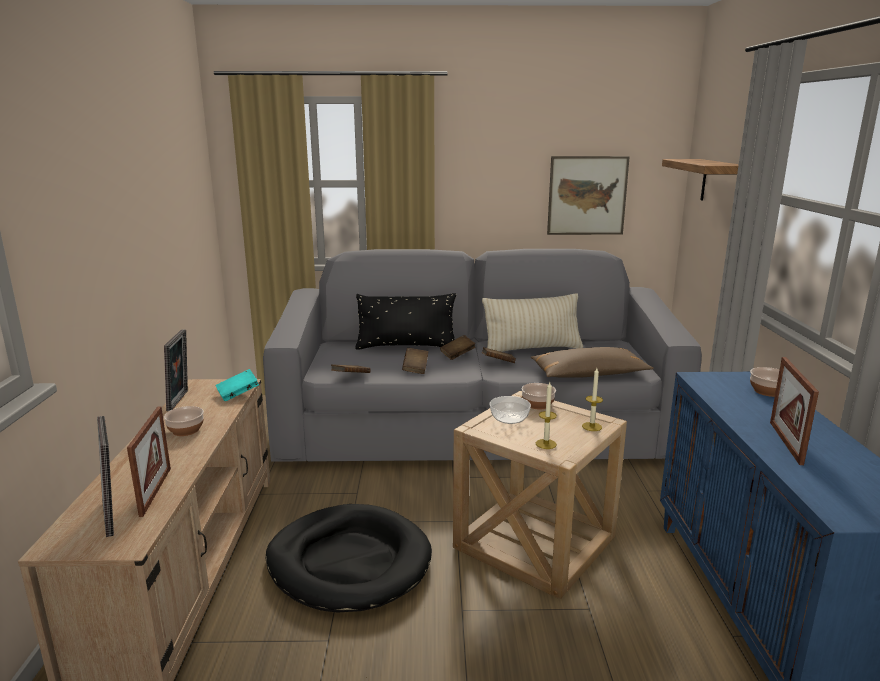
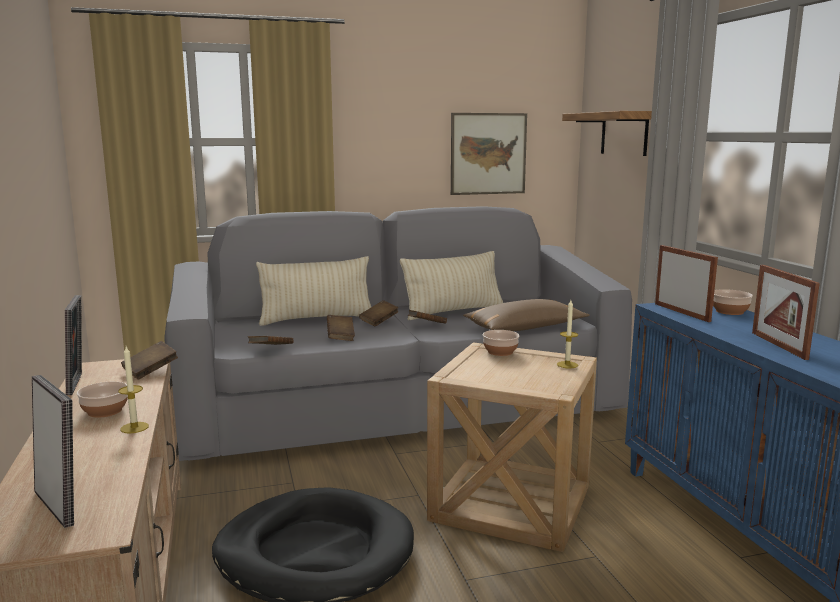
camera: 15 degrees left, 5 degrees down
(155, 491) = (103, 474): picture frame -> picture frame (681, 312)
(238, 394) = (150, 371): turquoise book -> brown book
(406, 347) = (317, 319): black pillow -> beige pillow
(510, 419) = (480, 366): bowl -> none
(546, 444) = (532, 383): candle -> candle (134, 427)

